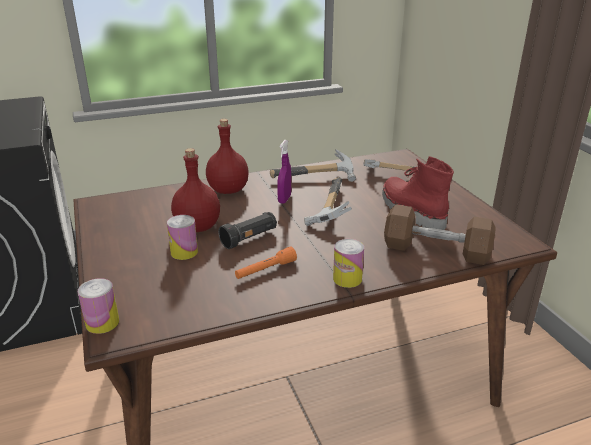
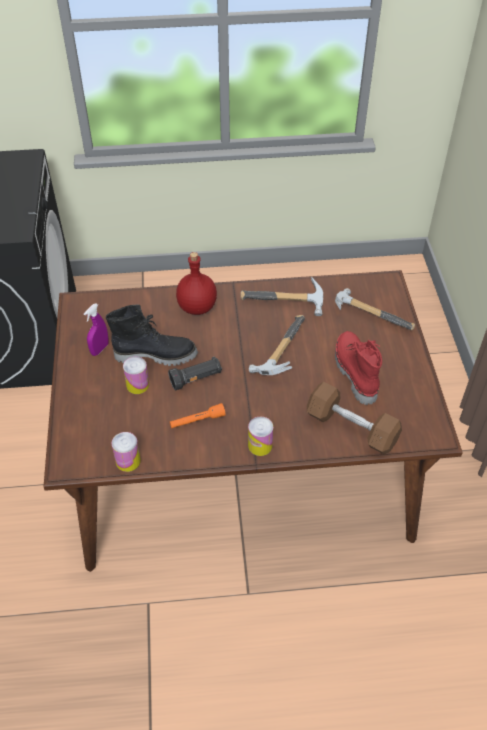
camera: 15 degrees right, 20 degrees up
(102, 323) = (61, 451): can -> can (128, 461)
(196, 227) = (156, 354): red bottle -> black boot
(284, 199) = (244, 331): purple spray bottle -> purple spray bottle (99, 349)

